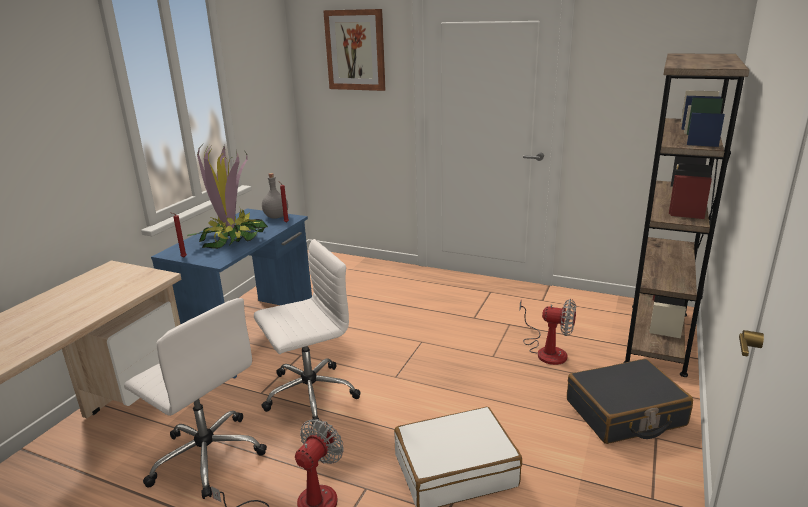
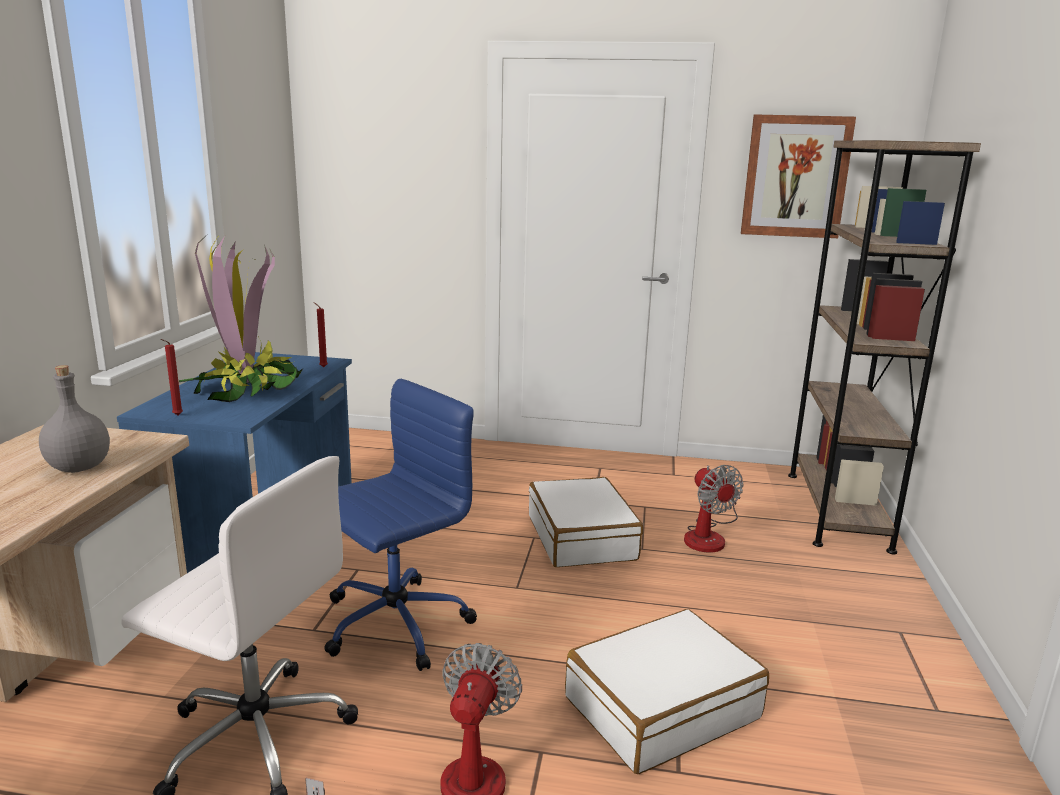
camera: 15 degrees left, 5 degrees down
(275, 217) = (302, 360): grey bottle -> grey bottle (78, 468)
(308, 394) = (393, 624): white office chair -> blue office chair
(355, 50) = (399, 129): picture -> picture (795, 177)
(454, 344) = (582, 537): none -> white suitcase
(546, 350) = (709, 535): fan -> fan turned 60 degrees clockwise
(625, 413) = (847, 605): black suitcase -> none

